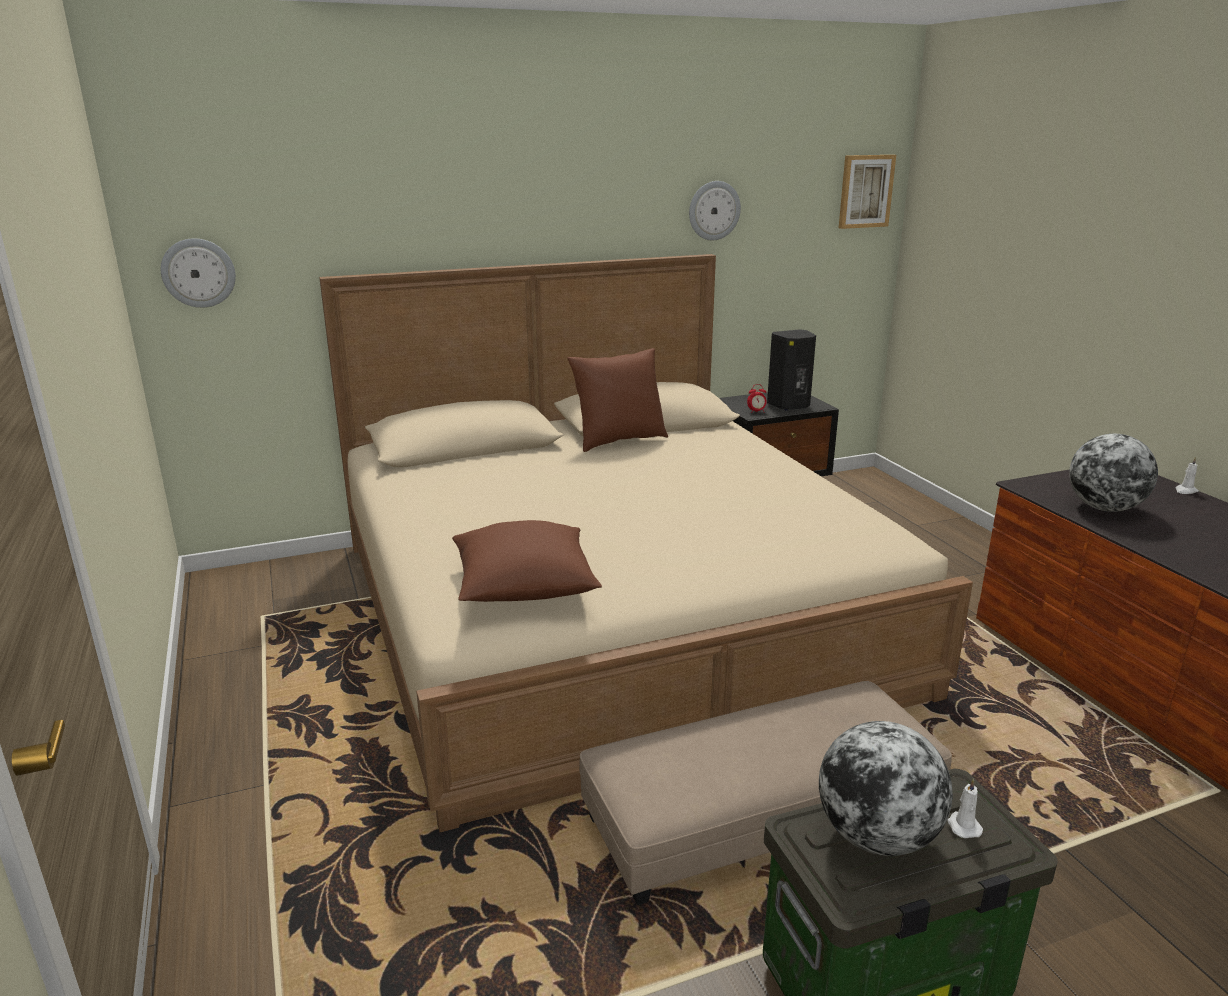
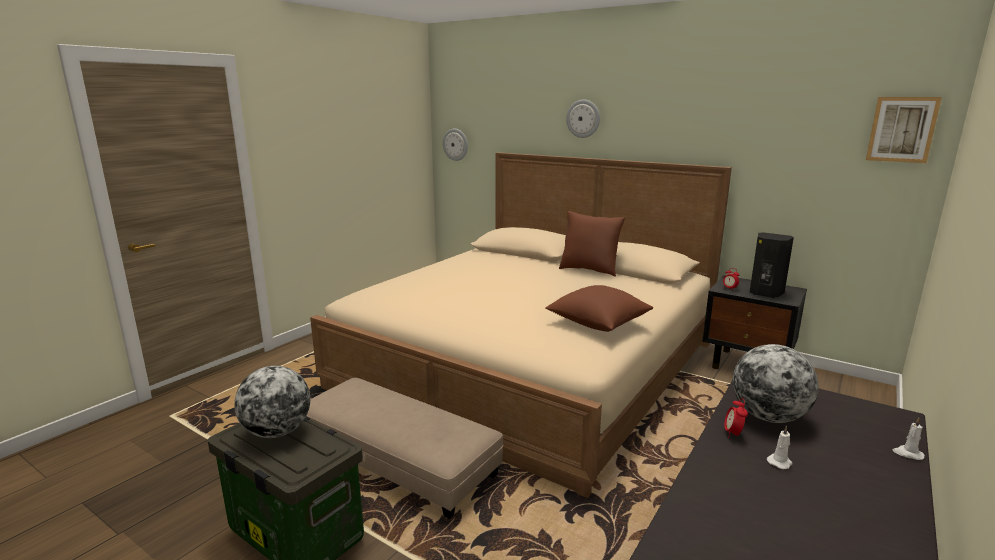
camera: 55 degrees right, 5 degrees down
(524, 587) = (392, 297): brown pillow -> brown pillow (598, 323)
(714, 210) = (738, 135): wall clock -> wall clock (583, 118)
(963, 826) = (301, 454): white candle -> white candle (780, 462)
(1131, 532) = (733, 434): none -> alarm clock

